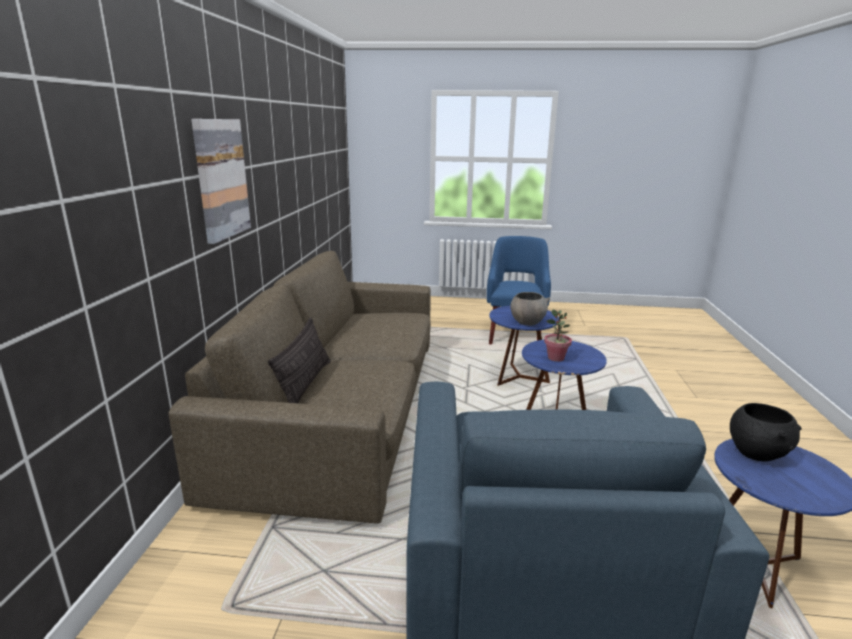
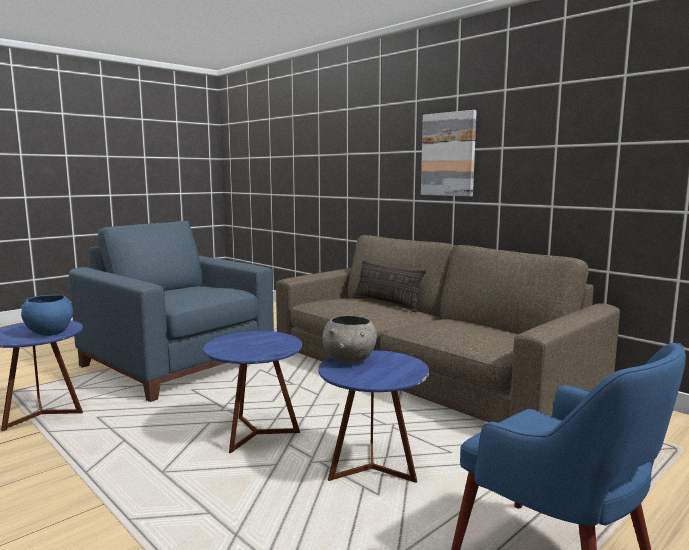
camera: 130 degrees right, 10 degrees down
(556, 358) = (254, 339): potted plant -> none
(757, 453) = (49, 333): black bowl -> blue bowl

